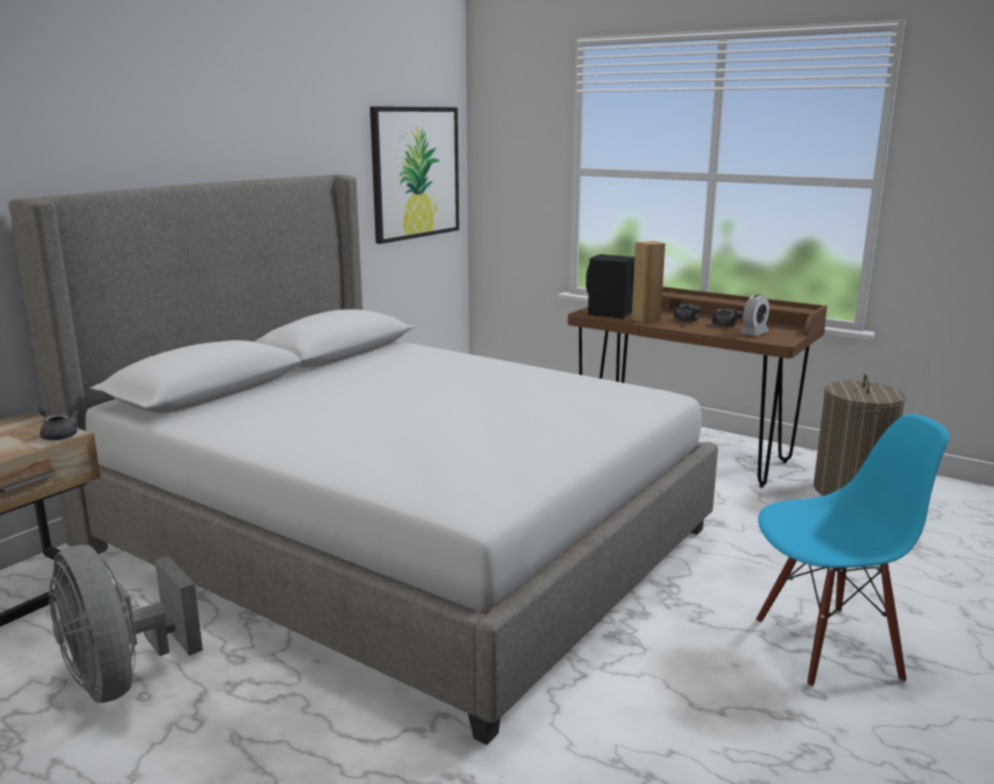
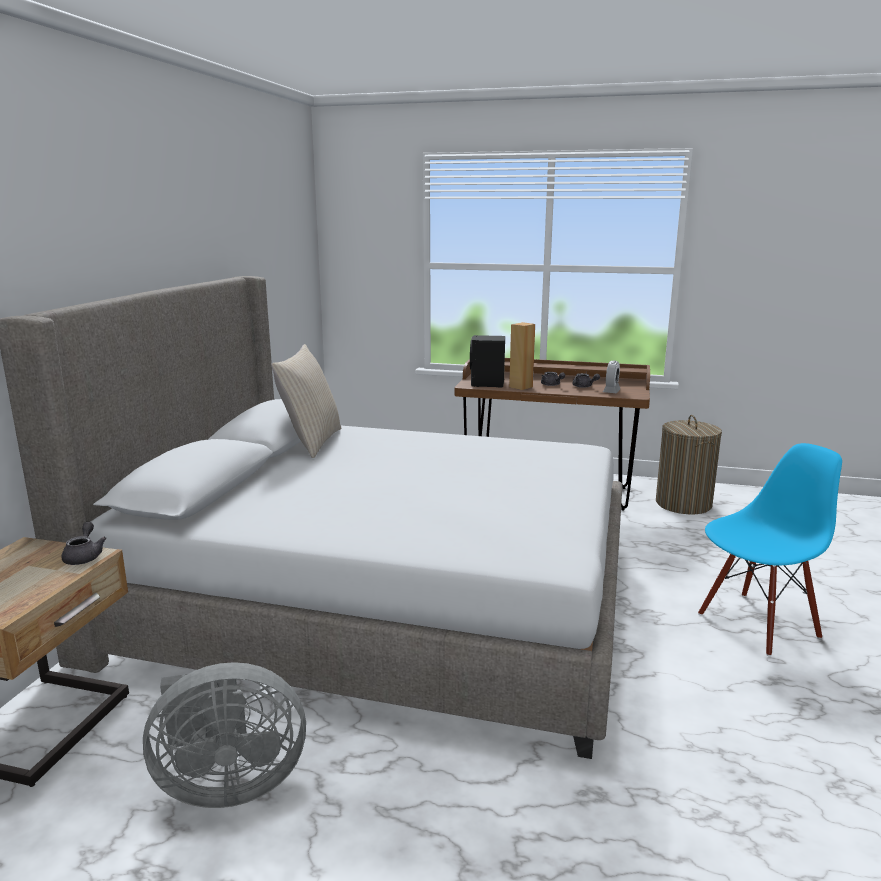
camera: 20 degrees left, 0 degrees up
(58, 434) = (84, 556): grey teapot -> grey teapot turned 60 degrees clockwise
(122, 678) = (228, 784): grey fan -> grey fan turned 45 degrees counterclockwise
(365, 357) = (311, 442): none -> beige pillow
(415, 173) = (288, 270): picture -> none

